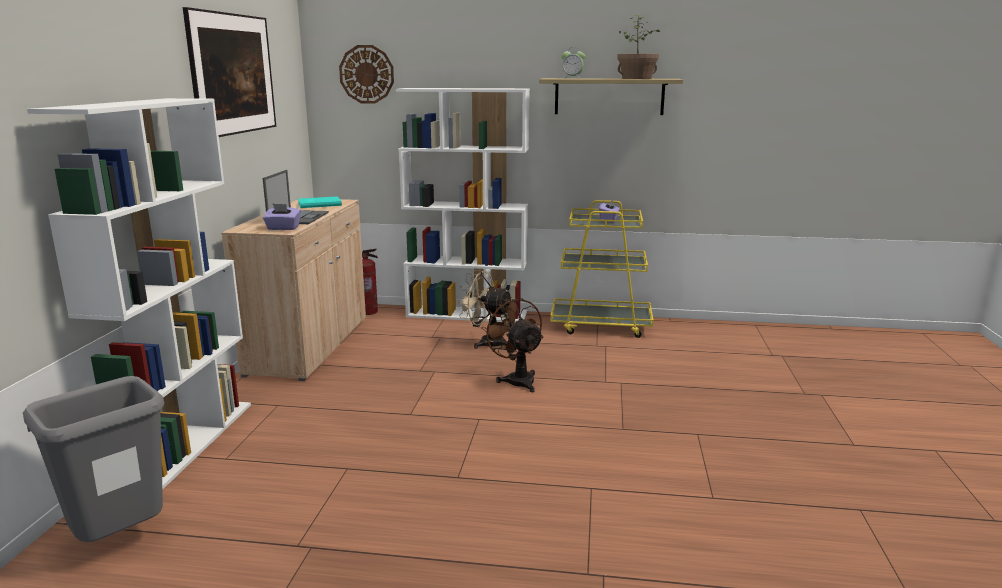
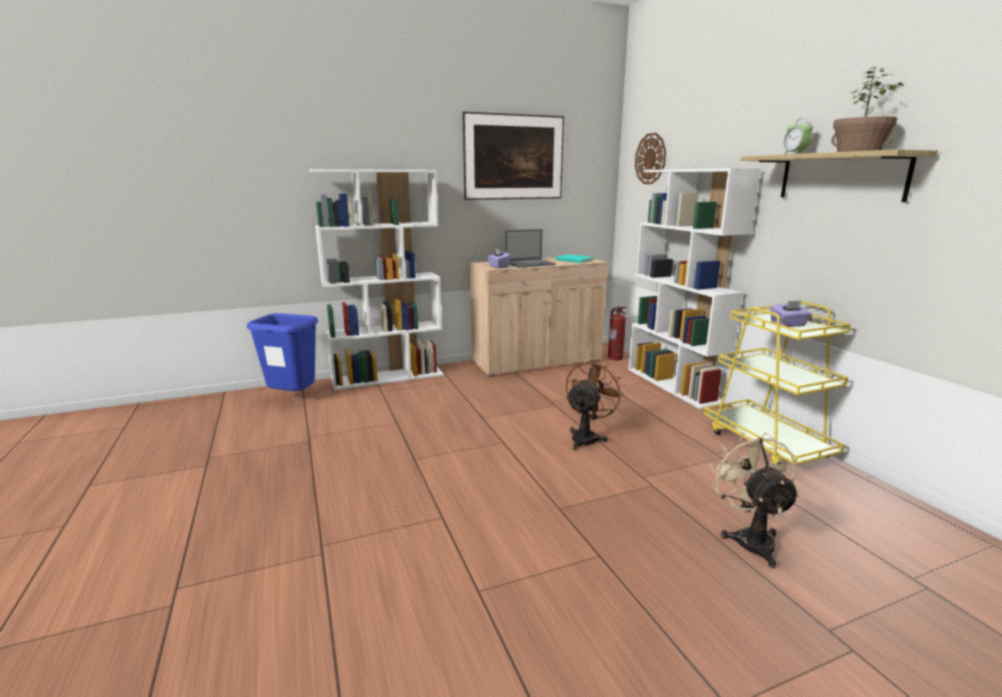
camera: 60 degrees right, 0 degrees up
(122, 541) = (293, 398): grey trash can -> blue trash can
(486, 342) = (634, 407): beige fan -> beige fan (750, 538)

